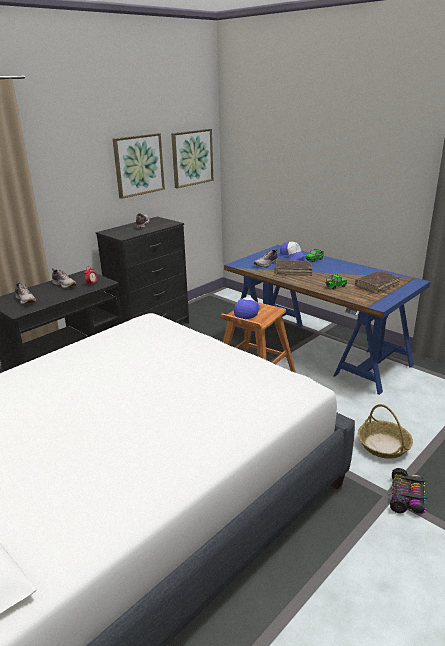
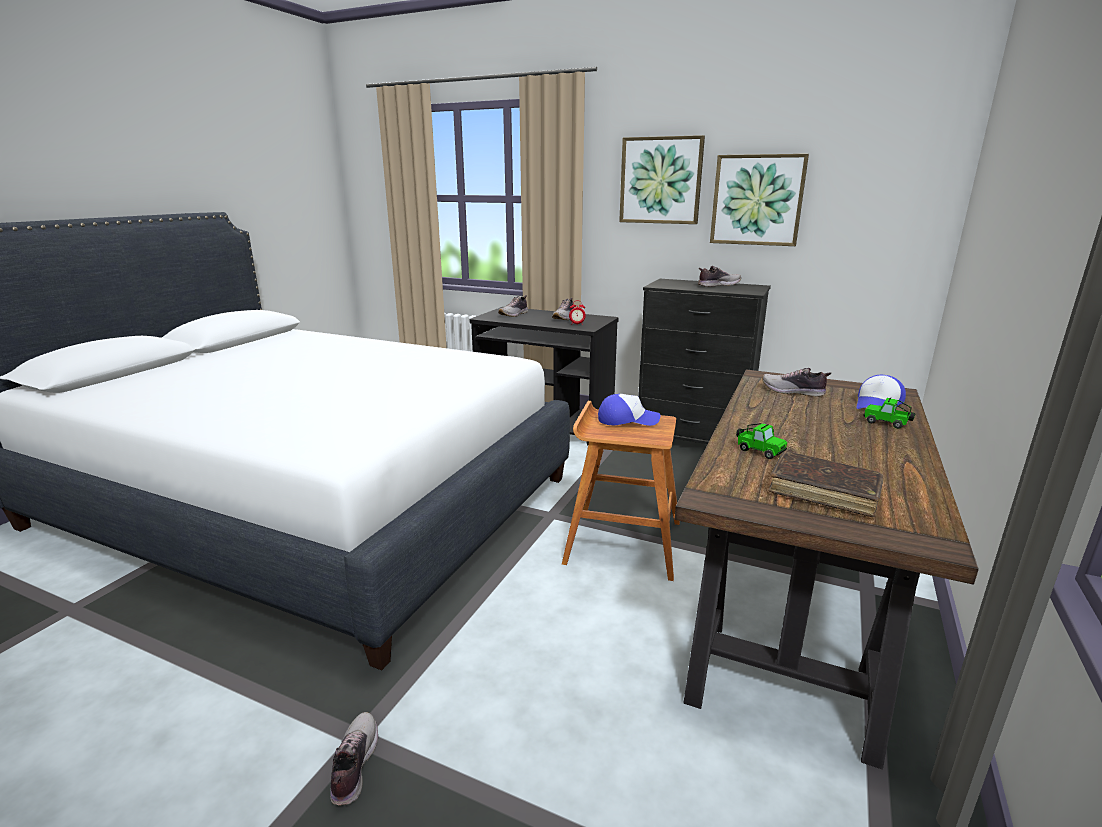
camera: 70 degrees right, 5 degrees down
(192, 158) = (880, 205): picture -> picture (661, 180)
(293, 272) = (787, 412): brown book -> none
(317, 348) = (796, 593): blue desk -> brown desk
(384, 445) = (502, 721): basket -> none
(407, 497) = (353, 765): toy car -> shoe

